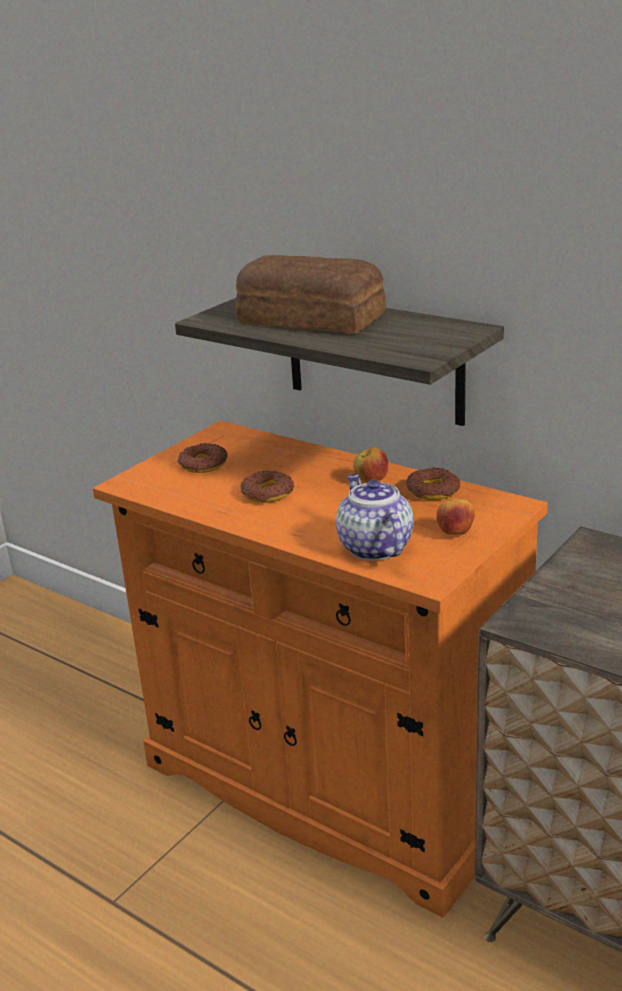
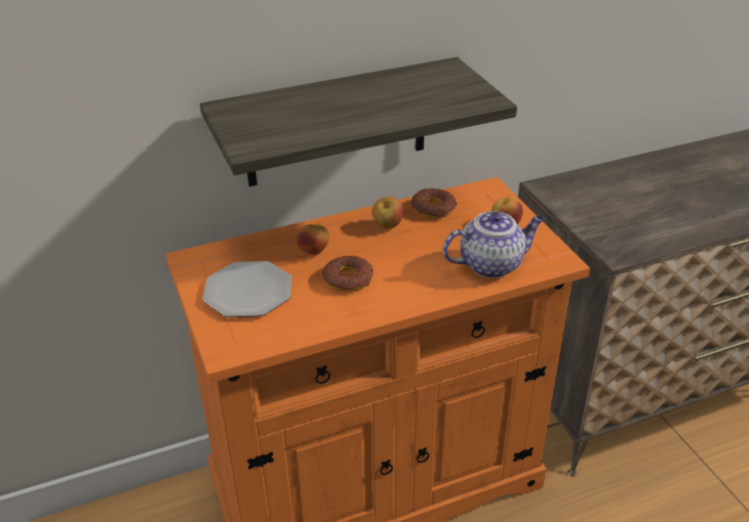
camera: 60 degrees left, 10 degrees up
(203, 464) = (248, 292): donut -> plate
(290, 467) = (314, 251): none -> apple
(310, 318) = (328, 107): bread -> none
(373, 547) = (492, 264): teapot -> teapot turned 150 degrees clockwise

